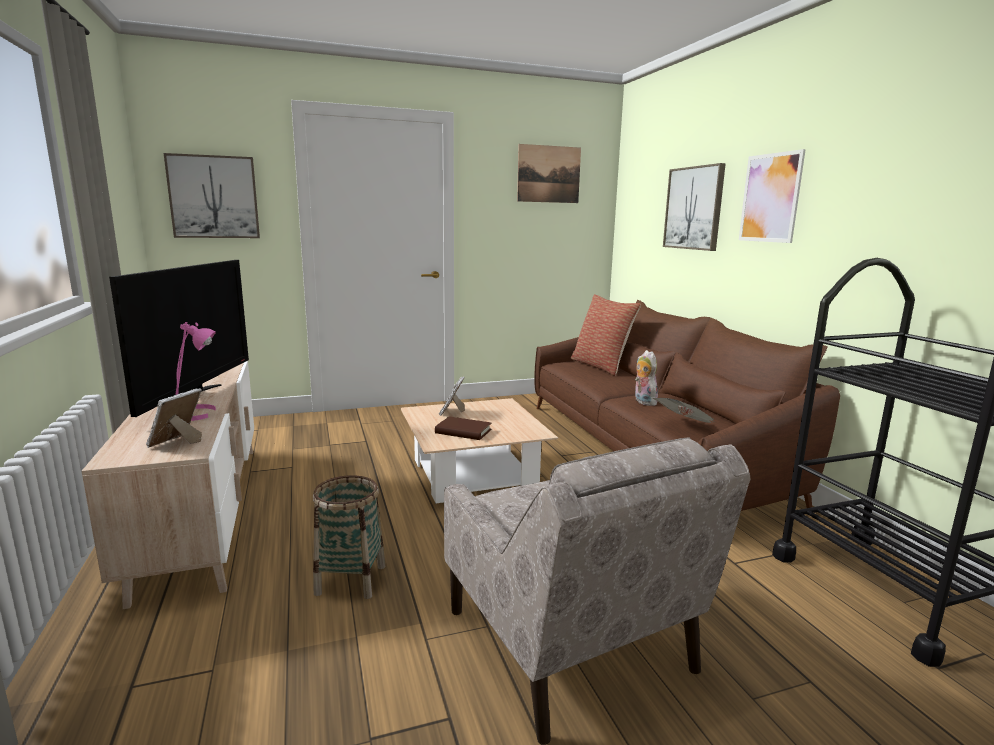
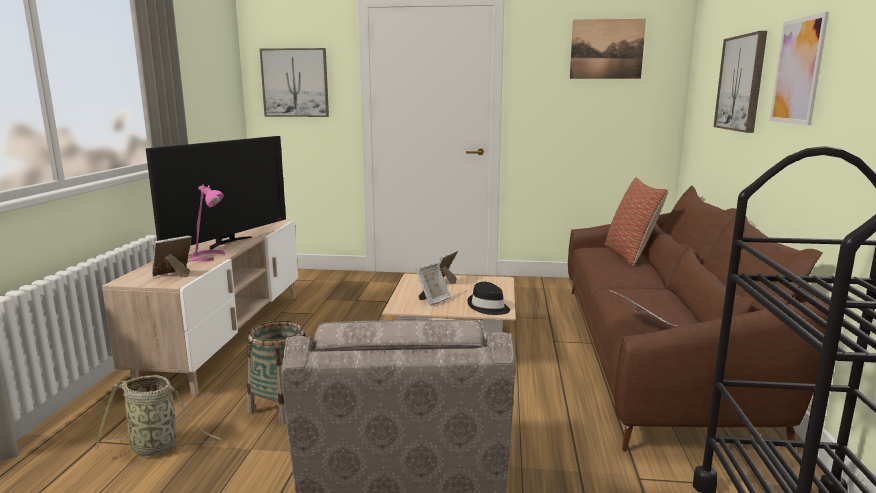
camera: 25 degrees right, 0 degrees up
(231, 669) = (158, 447): none -> basket
(463, 431) = (433, 301): brown book -> picture frame
(522, 430) = (488, 307): none -> black hat
(643, 402) = (629, 295): plush toy -> none

